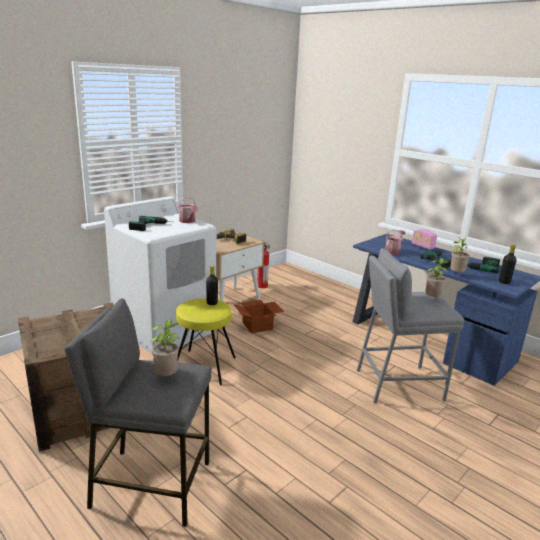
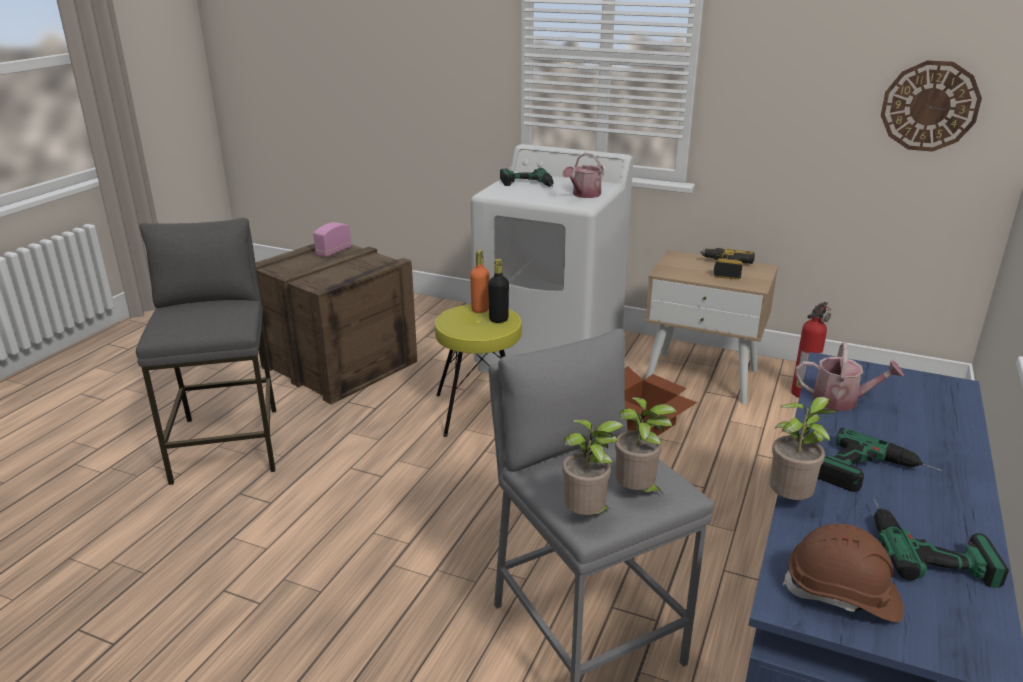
camera: 70 degrees right, 5 degrees up
(167, 377) = (210, 318): potted plant -> potted plant (587, 516)
(193, 305) = (480, 310): none -> orange bottle
(265, 147) = (929, 106): none -> wall clock
(423, 246) = (958, 439): radio -> radio (333, 251)
(504, 282) = (842, 595): black bottle -> brown hard hat

